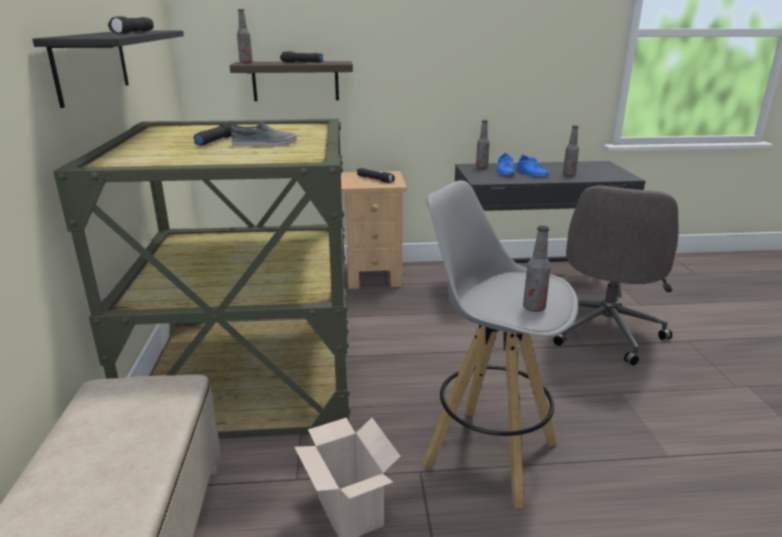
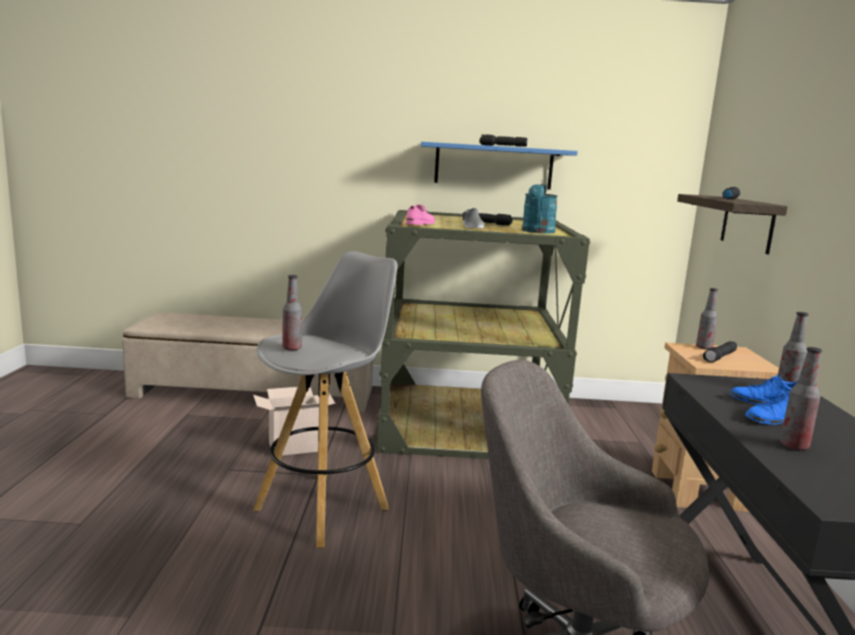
camera: 95 degrees right, 10 degrees down
(92, 65) = (493, 166): black shelf -> blue shelf
(246, 63) = (704, 195): bottle -> bottle (704, 348)
(281, 156) = (421, 223): none -> pink shoe
(286, 129) = (537, 232): none -> turquoise watering can

